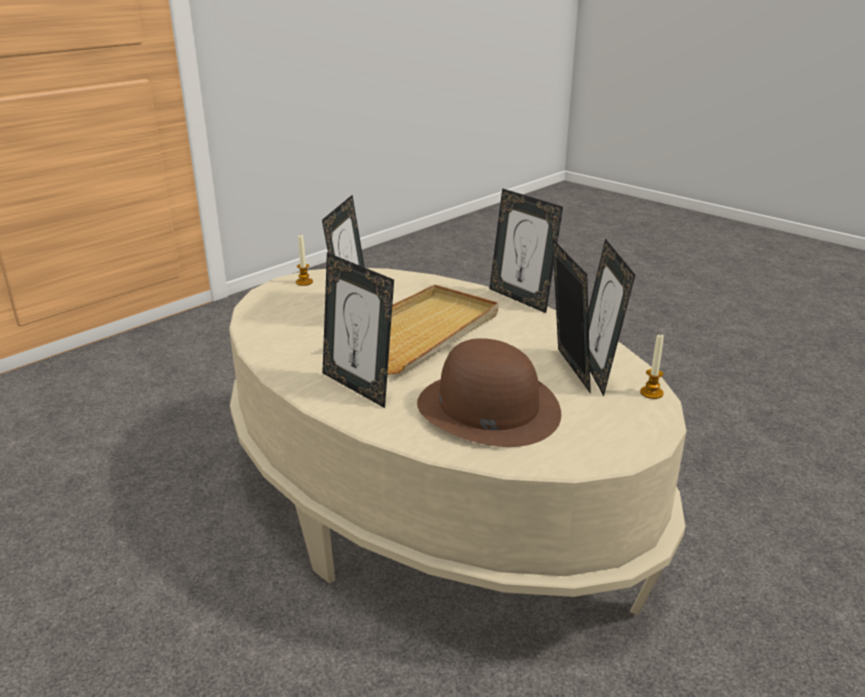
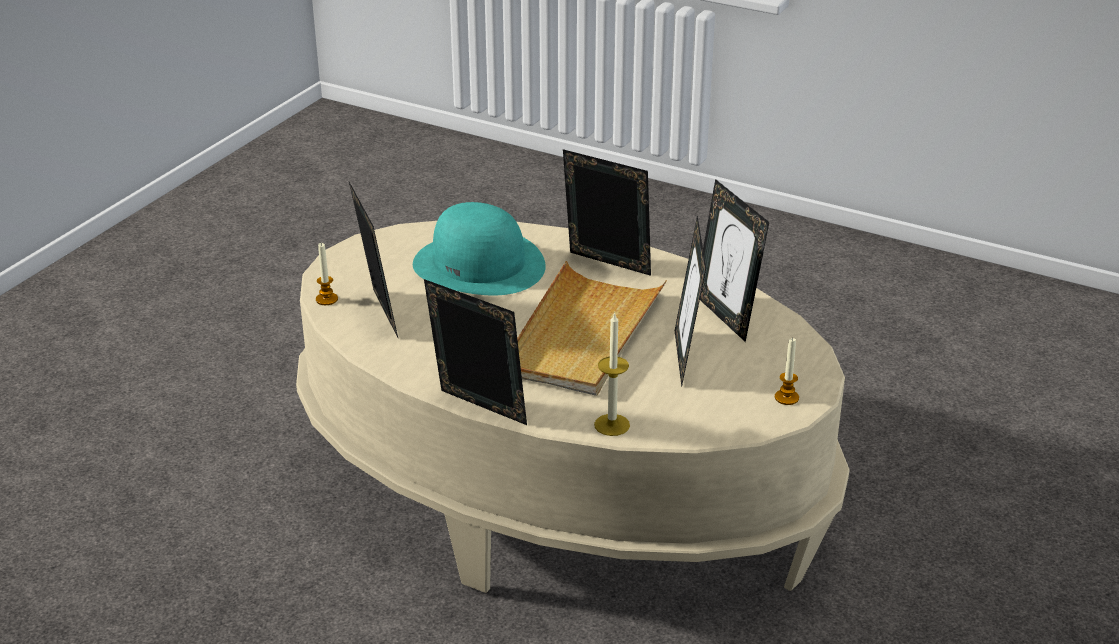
camera: 165 degrees right, 5 degrees up
(432, 283) = (612, 425): none -> candle
(487, 407) = (479, 265): brown hat -> turquoise hat
(566, 371) = (410, 312): picture frame -> picture frame (726, 316)

